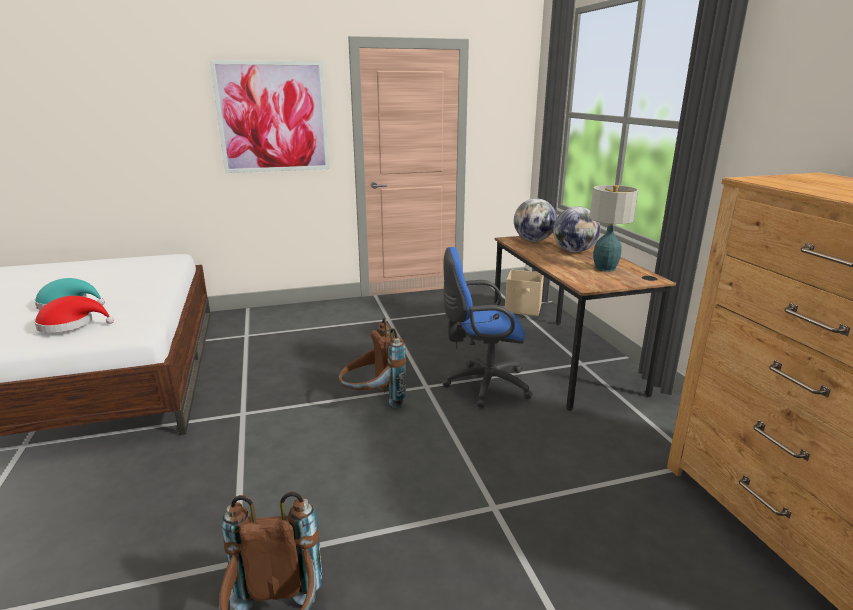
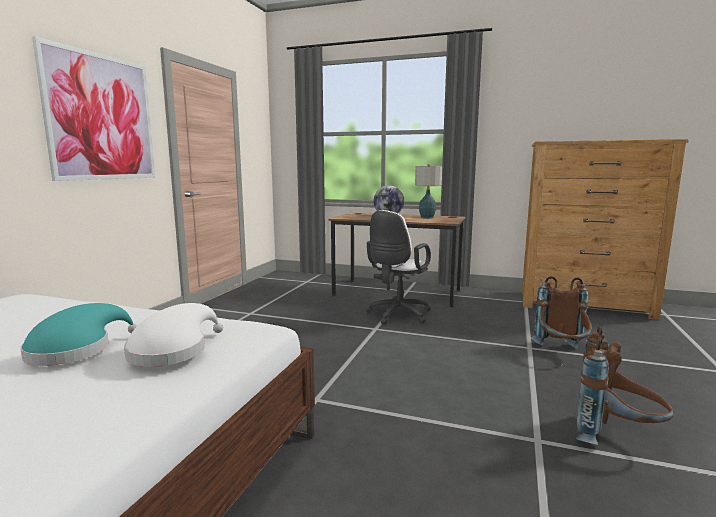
camera: 55 degrees left, 10 degrees down
(70, 324) = (172, 351): red hat -> white hat
(373, 401) = (372, 348): brown backpack -> brown backpack (561, 352)
(482, 385) = (397, 315): blue office chair -> white office chair
(523, 309) = (316, 281): beige storage box -> none
(533, 240) = (353, 216): globe -> none

